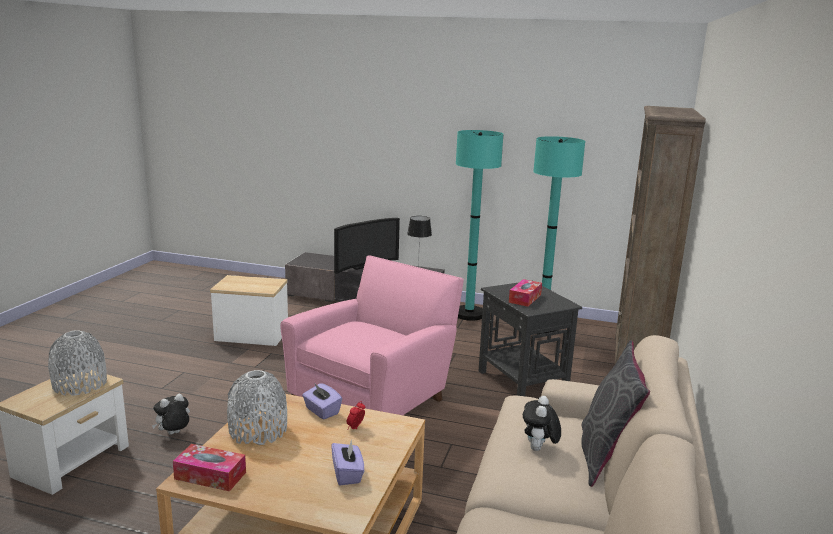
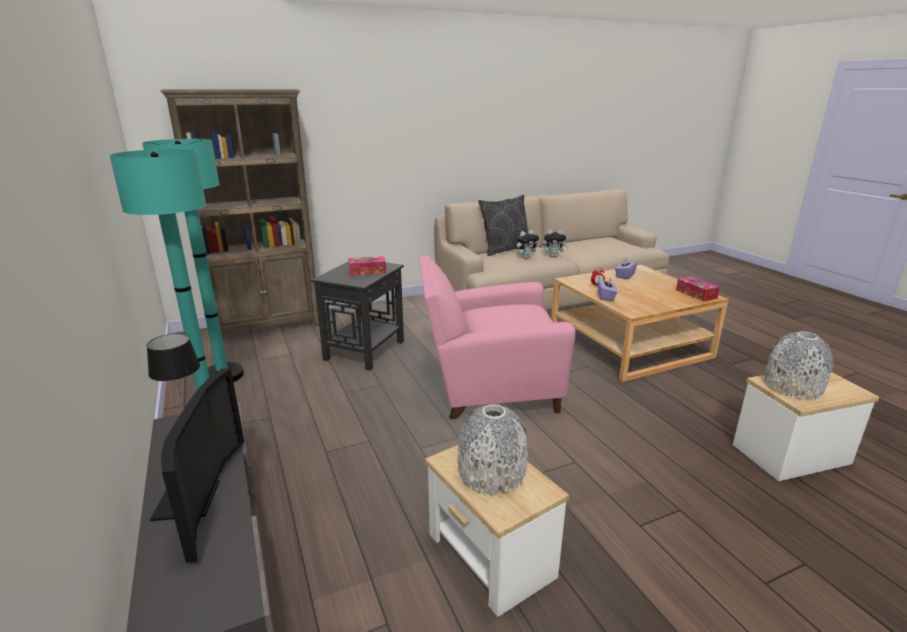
camera: 130 degrees left, 5 degrees up
(173, 434) = (684, 439): plush toy -> plush toy (554, 256)
(258, 431) = (655, 301): grey vase -> grey vase (491, 473)
(361, 266) = (196, 500): television -> television turned 75 degrees clockwise

